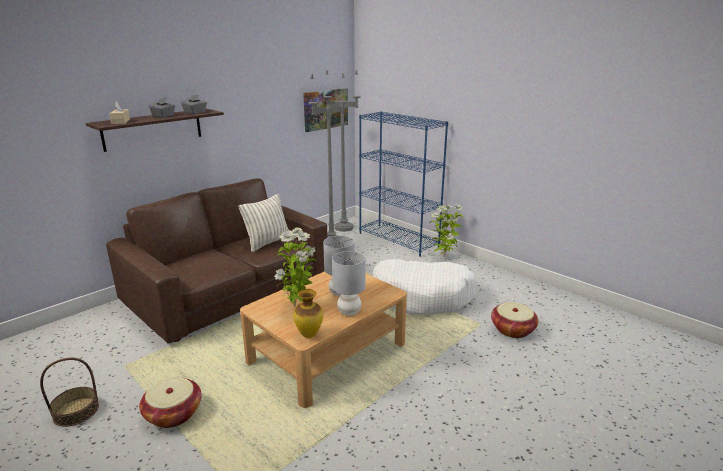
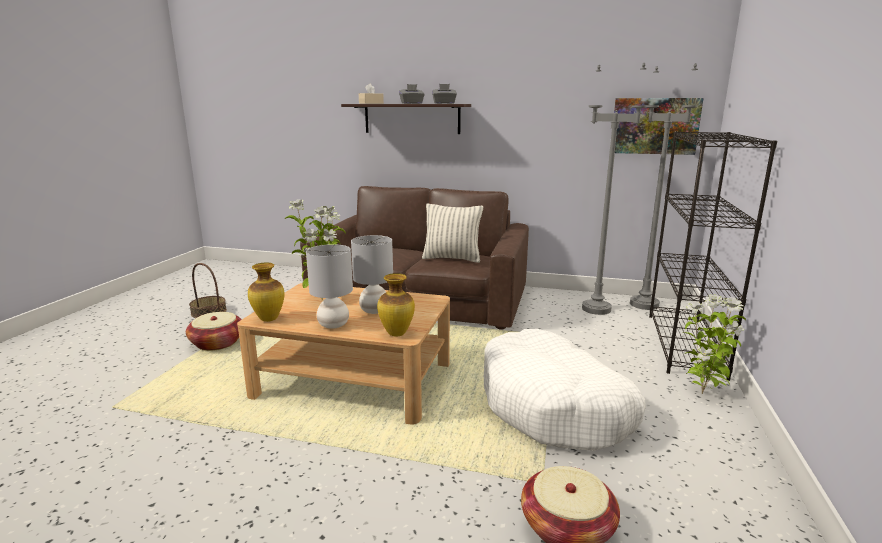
camera: 60 degrees right, 5 degrees down
(386, 294) = (396, 334): none -> vase
(398, 240) = (685, 344): blue bookcase -> black bookcase

